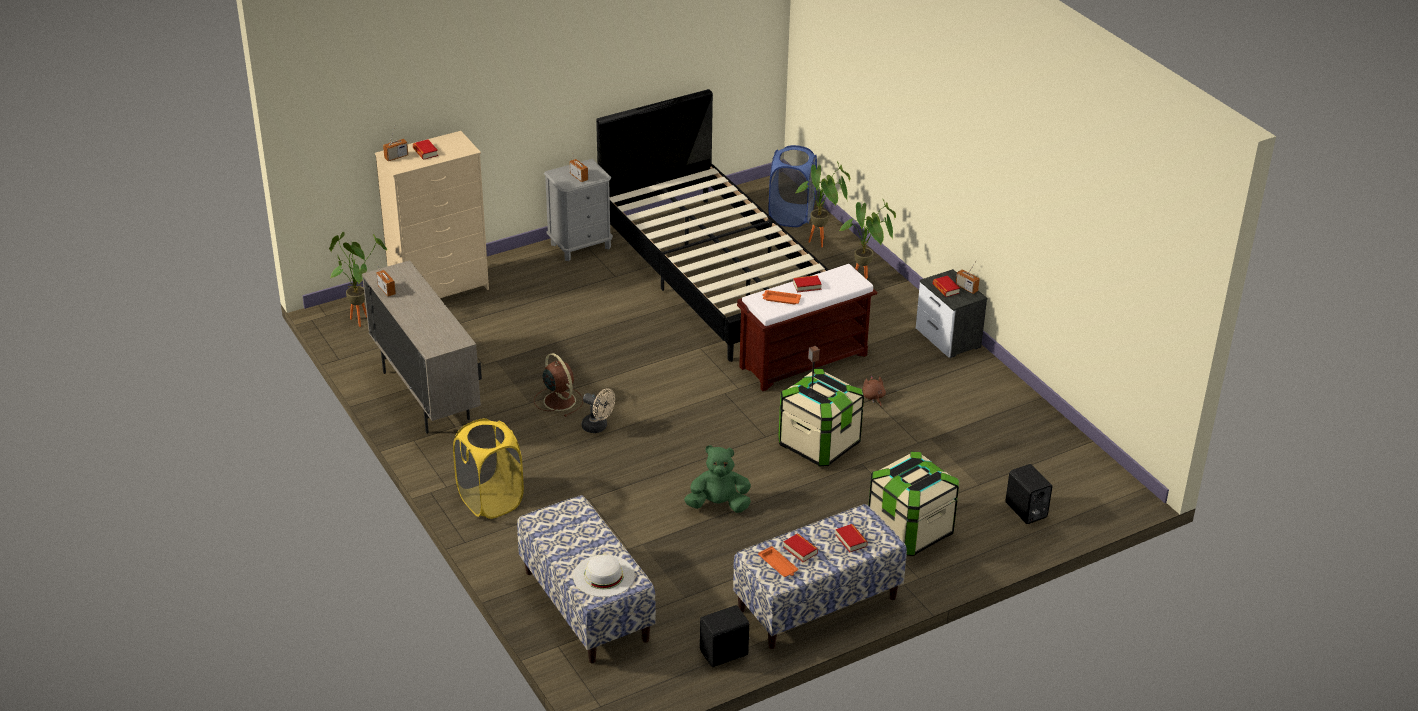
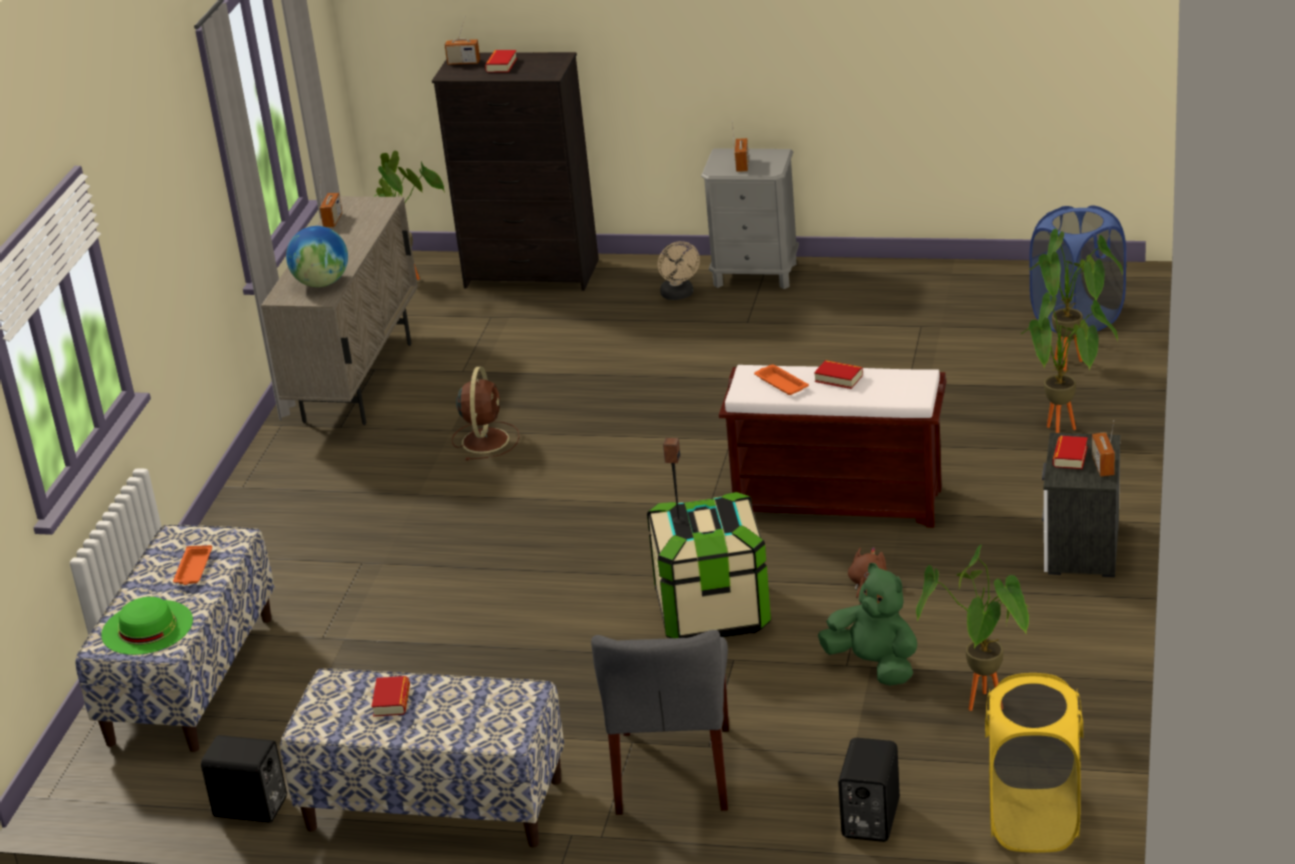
camera: 45 degrees right, 5 degrees down
(440, 290) = (532, 274): beige dresser -> black dresser
(445, 332) = (322, 283): none -> globe
(490, 500) = (262, 520): yellow laundry basket -> yellow laundry basket (1034, 821)
(598, 427) = (485, 486): beige fan -> beige fan (679, 295)
(603, 575) = (147, 627): white hat -> green hat
(716, 275) = (874, 360): black bed -> none
(718, 505) = (490, 632): green plush toy -> green plush toy (874, 665)
(778, 565) = (341, 706): orange tray -> orange tray (193, 569)
(851, 540) = (467, 718): book -> none
(909, 531) = (674, 771): storage box -> grey chair
(1006, 436) = (983, 709): none -> potted plant

